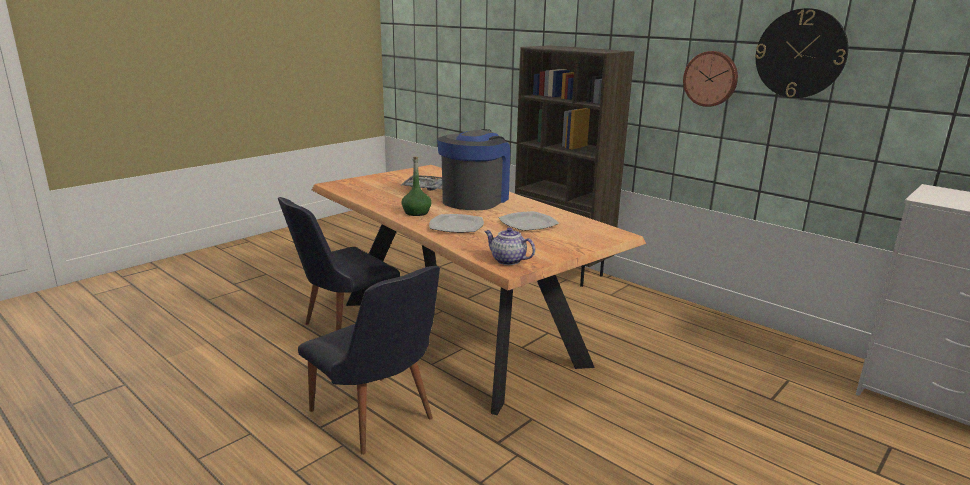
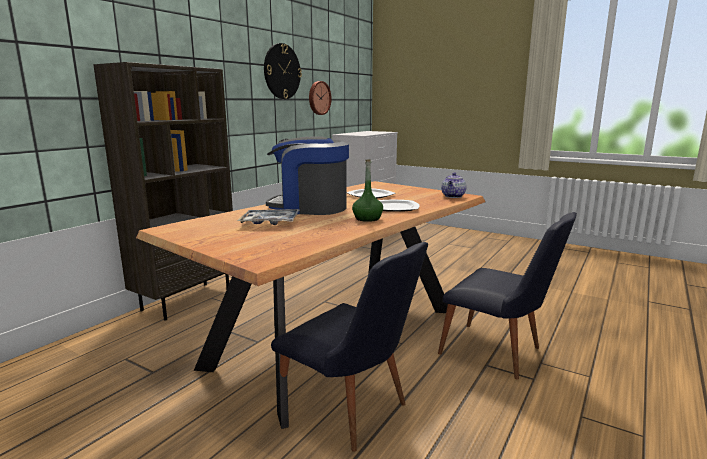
camera: 100 degrees left, 5 degrees down
(377, 420) = (499, 354): black chair -> black chair turned 90 degrees clockwise
(711, 78) = (243, 91): wall clock -> wall clock (318, 98)

